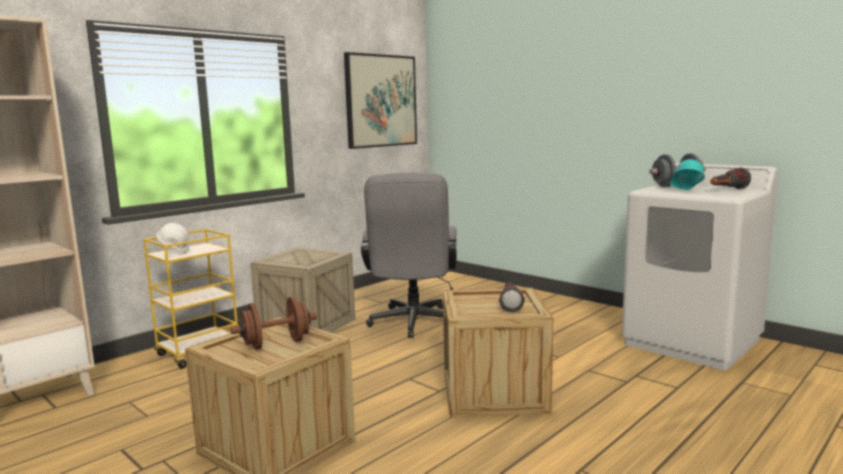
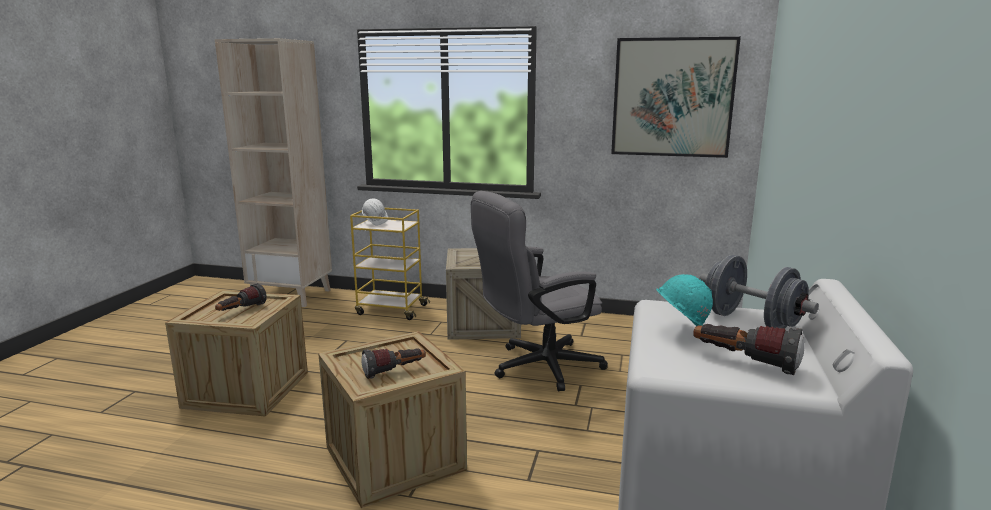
camera: 60 degrees right, 5 degrees up
(276, 344) = (241, 311): brown dumbbell -> flashlight

